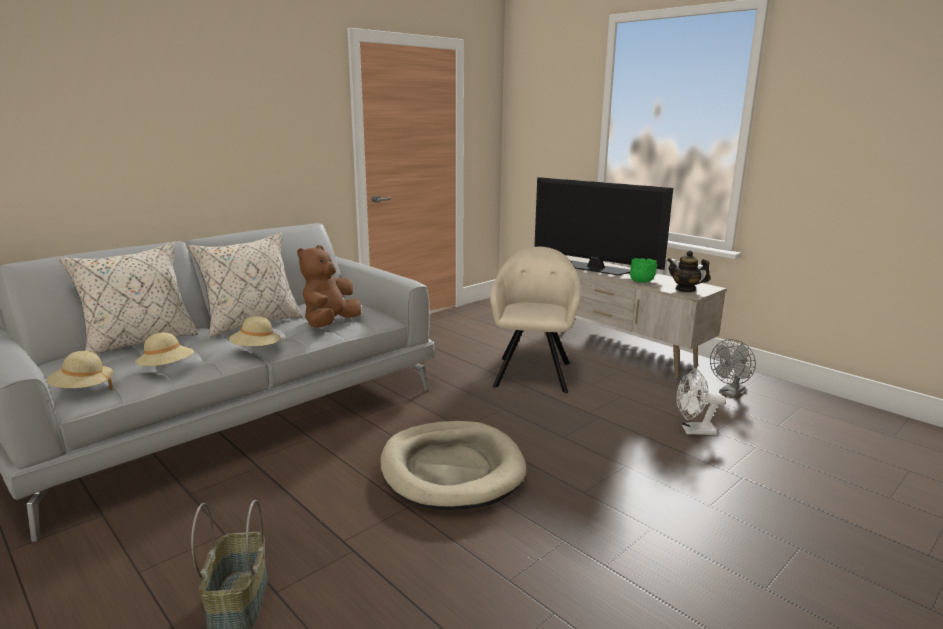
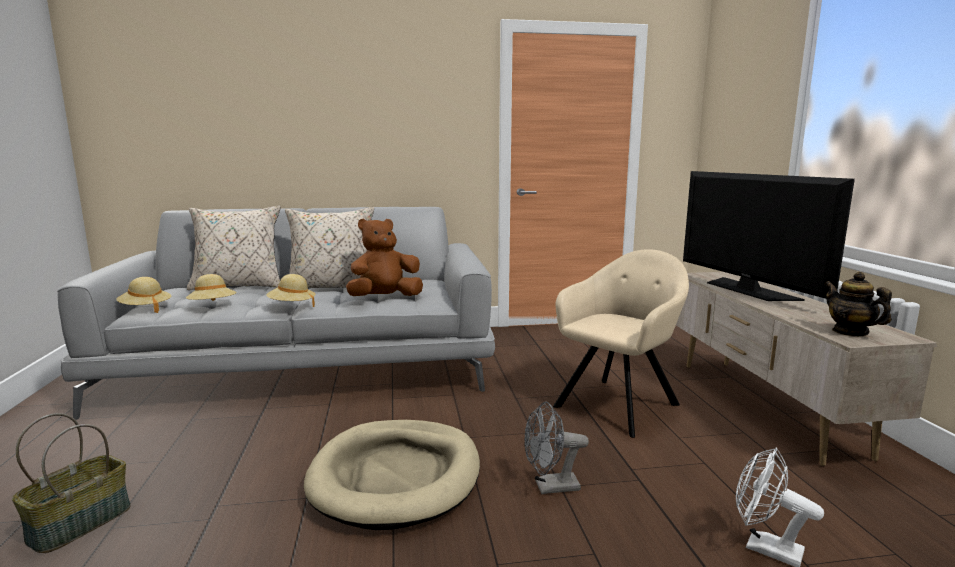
camera: 35 degrees right, 5 degrees down
(641, 282) = (789, 313): green bowl -> none
(730, 393) = (902, 515): grey fan -> grey fan (550, 487)

